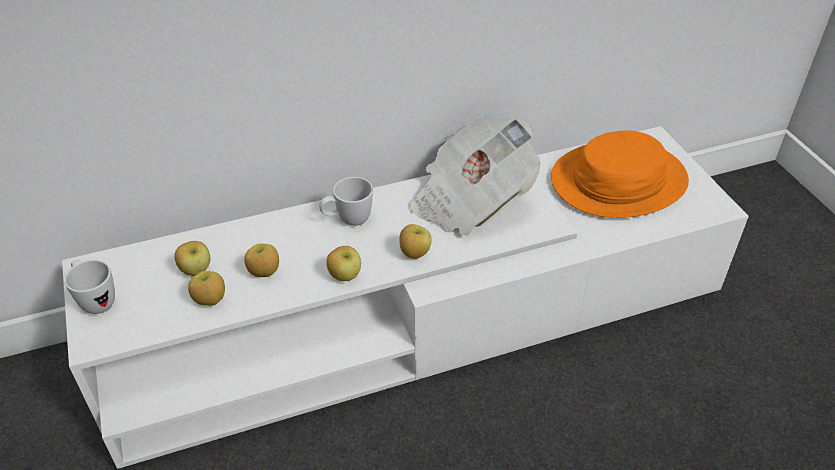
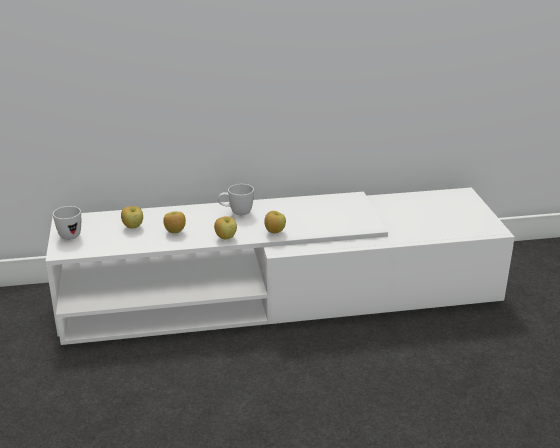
camera: 10 degrees right, 15 degrees down
(210, 301) = (137, 241): apple -> none
(470, 200) = (321, 210): newspaper -> none
(618, 181) = (429, 211): orange hat -> none

